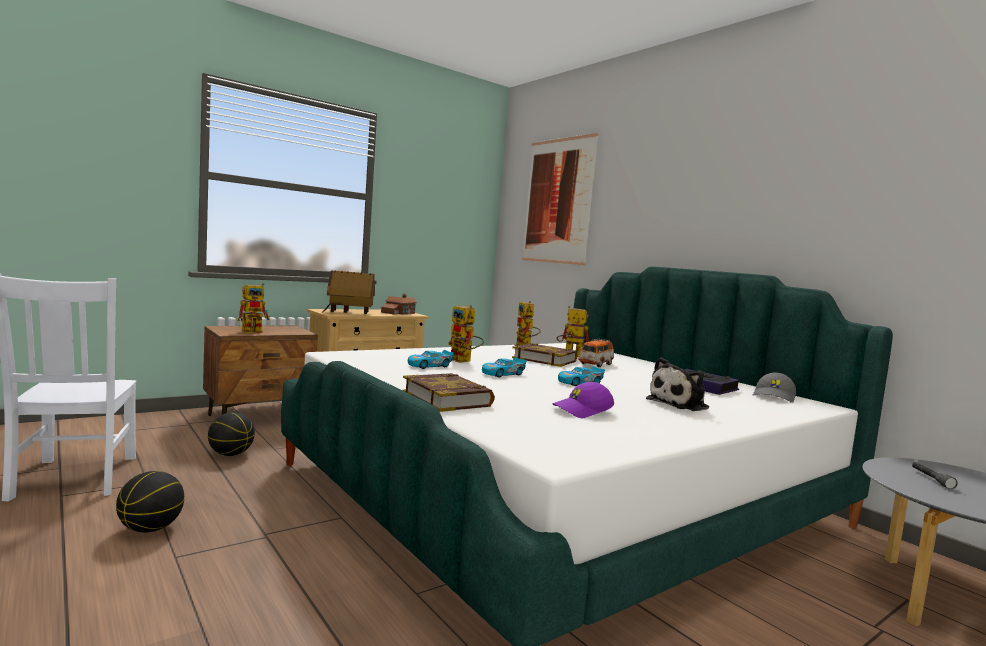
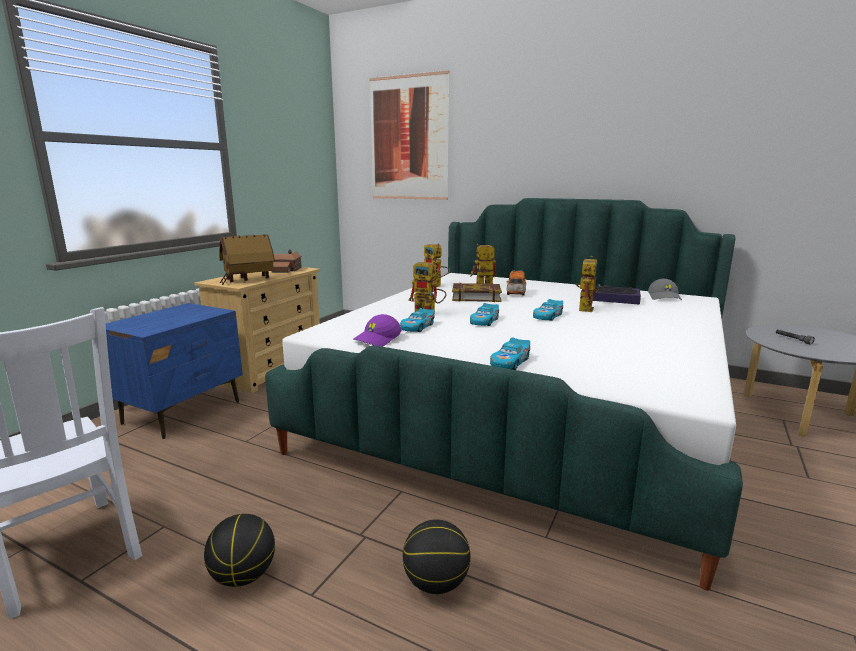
camera: 25 degrees left, 10 degrees up
(230, 454) = (210, 462): basketball -> basketball (436, 583)
(255, 331) = (166, 321): toy robot -> toy robot (584, 308)
(259, 419) = (183, 412): brown nightstand -> blue nightstand
(447, 399) = (510, 362): book -> toy car
(582, 411) = (610, 346): purple cap -> purple cap (378, 340)
(680, 404) = (640, 320): plush toy -> none

